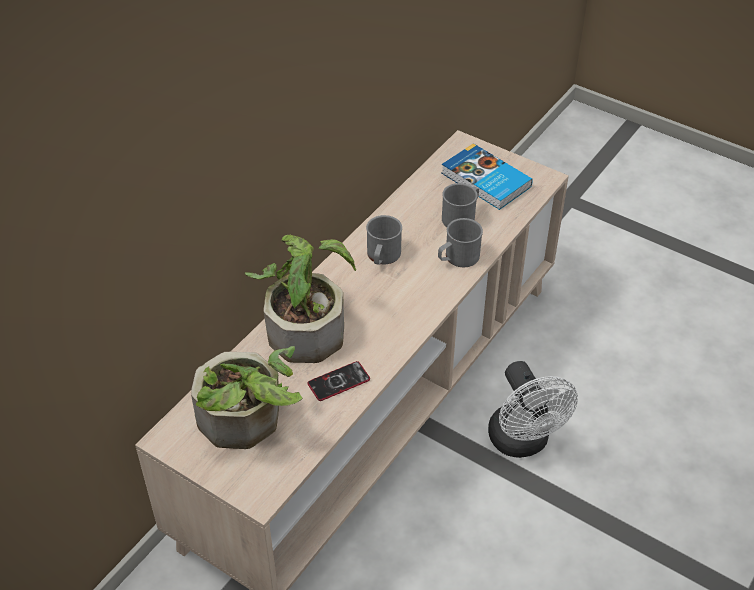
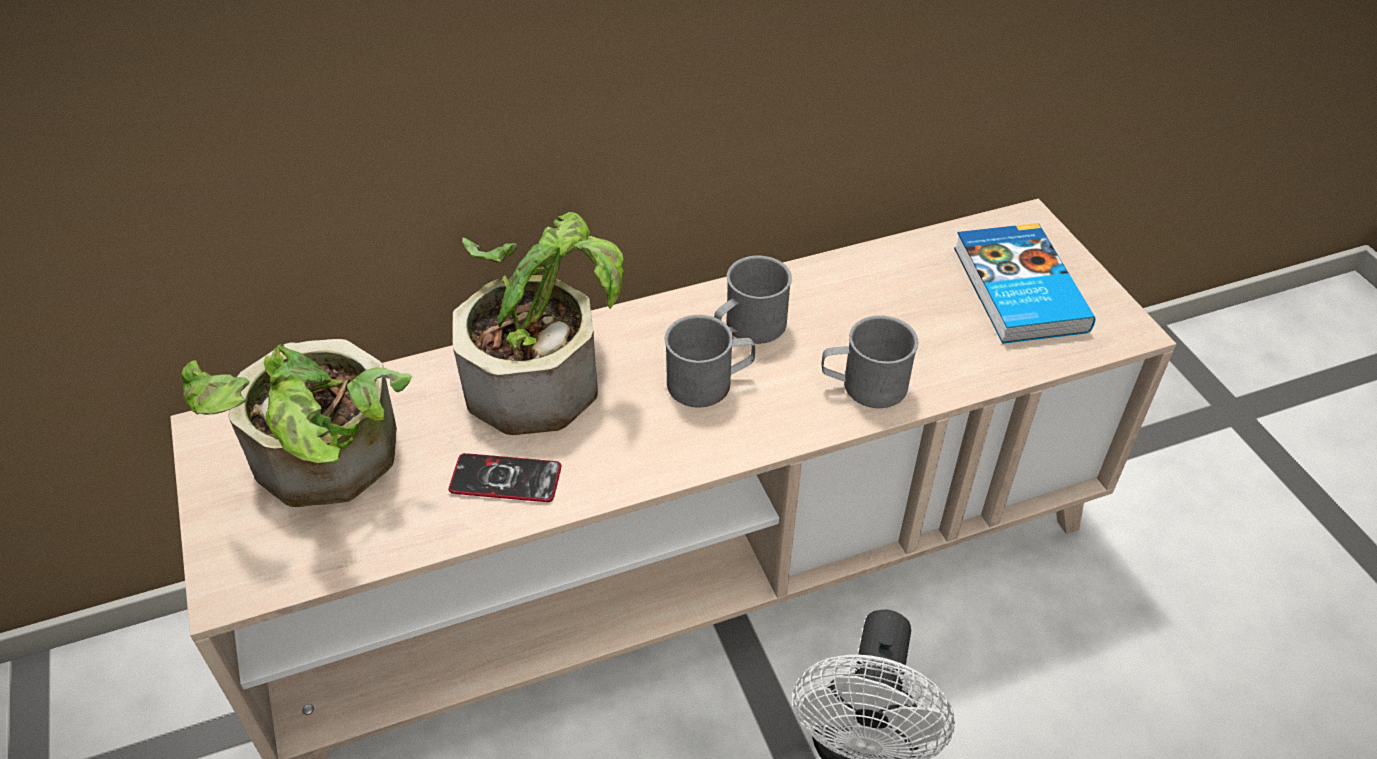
camera: 35 degrees right, 0 degrees up
(461, 217) = (928, 326): grey mug -> grey mug (709, 382)

